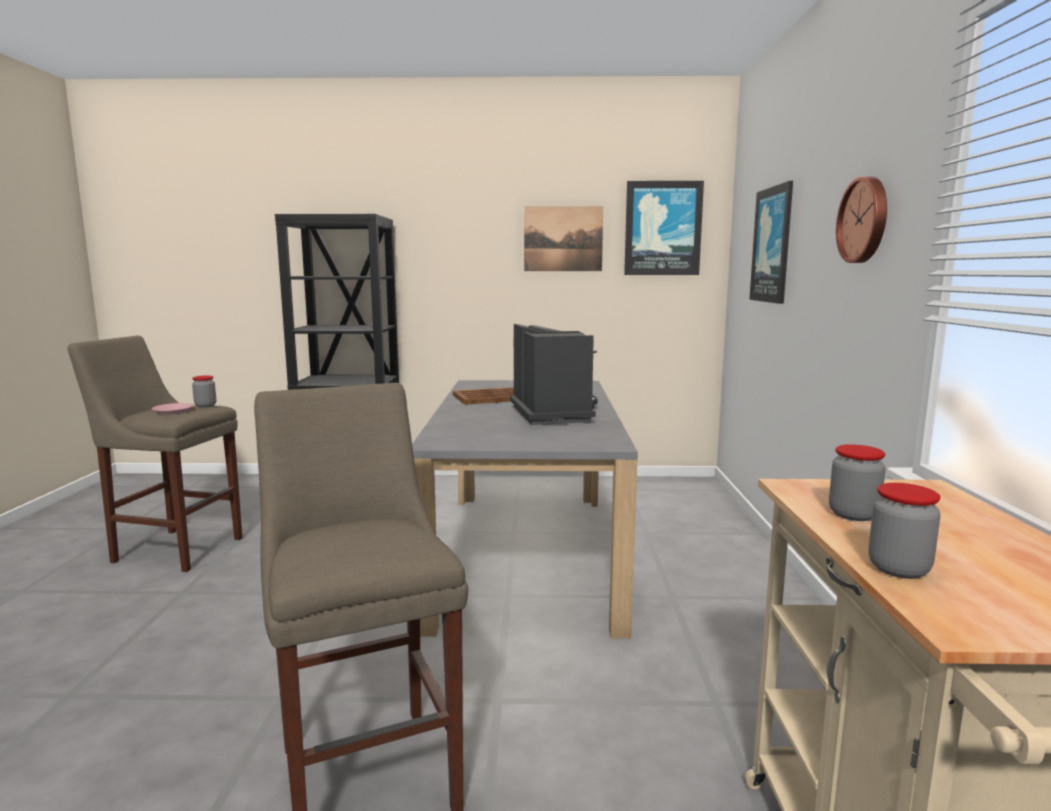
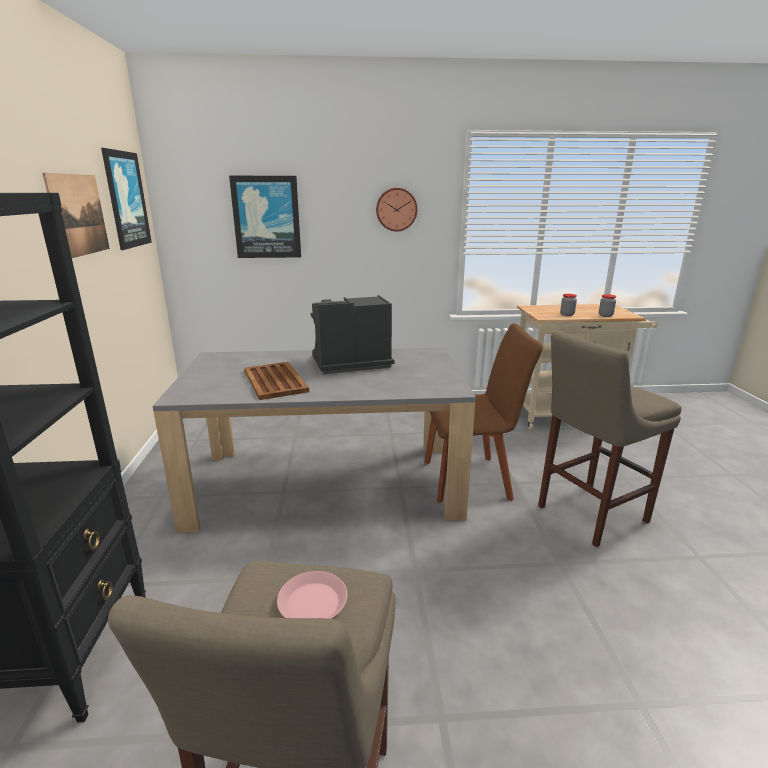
camera: 95 degrees left, 10 degrees up
(205, 405) = (262, 581): jar -> none
(518, 656) = (471, 479): none -> brown chair

